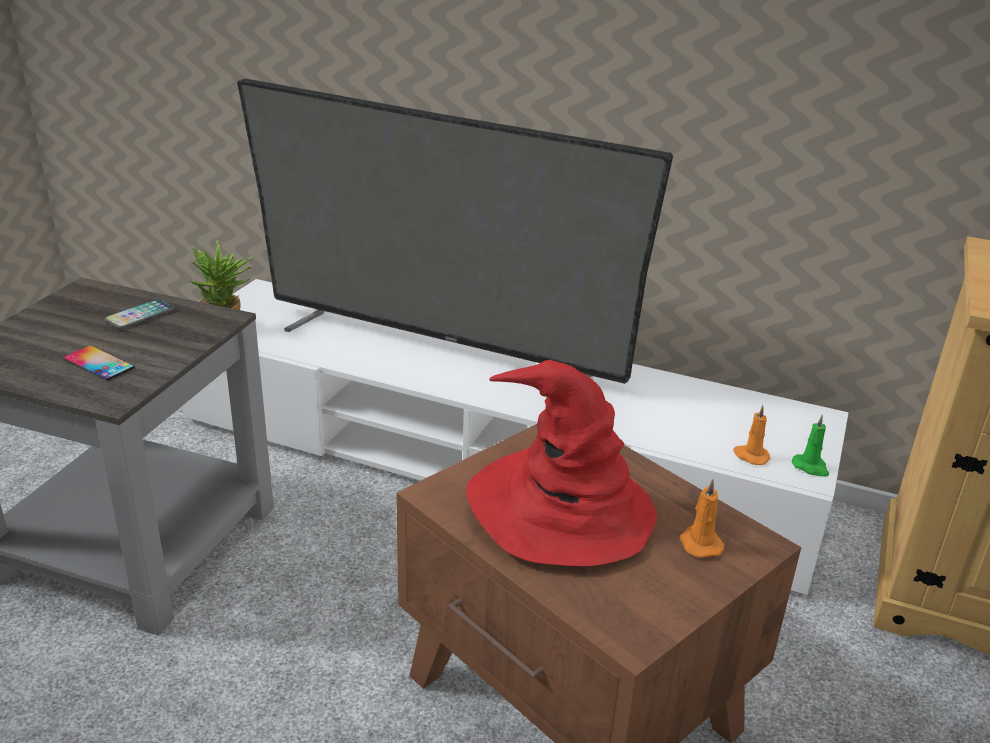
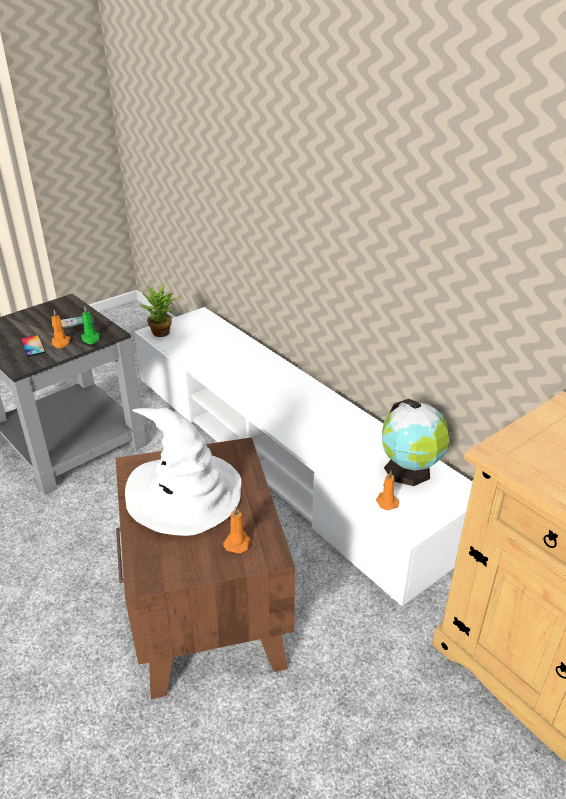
camera: 30 degrees right, 5 degrees up
(146, 348) = (61, 342): none -> orange candle
(441, 349) = (264, 376): television -> none
(560, 508) = (185, 495): red hat -> white hat
(739, 413) = (410, 471): none -> globe
(811, 467) = (419, 522): green candle -> green candle (90, 339)

